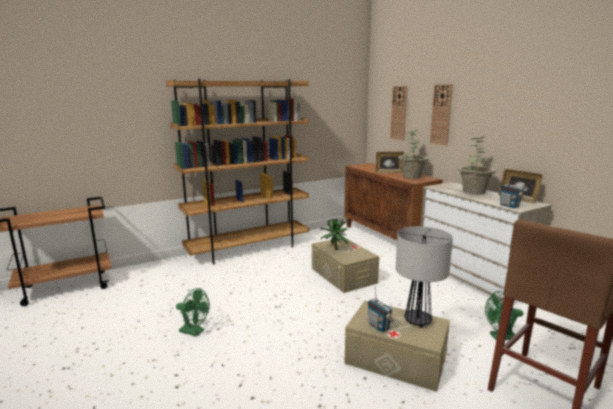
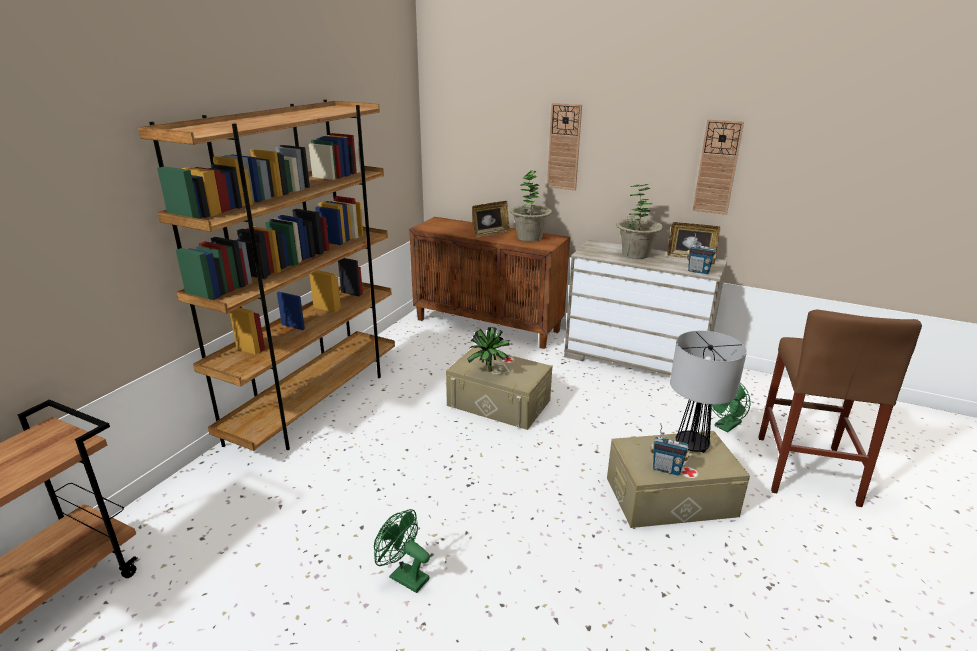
camera: 35 degrees left, 10 degrees up
(195, 332) = (404, 576): green fan -> green fan turned 135 degrees counterclockwise
(399, 113) = (486, 141): wall clock -> wall clock (717, 167)

